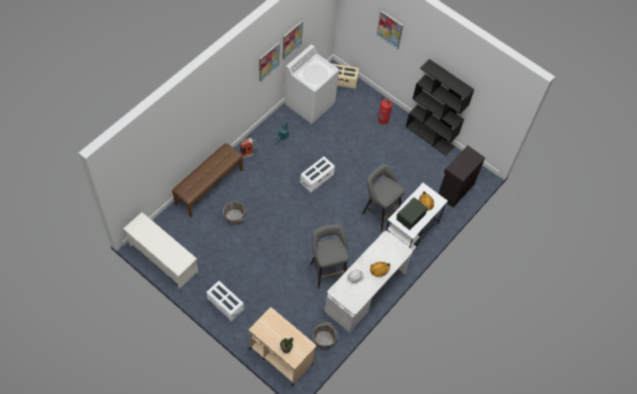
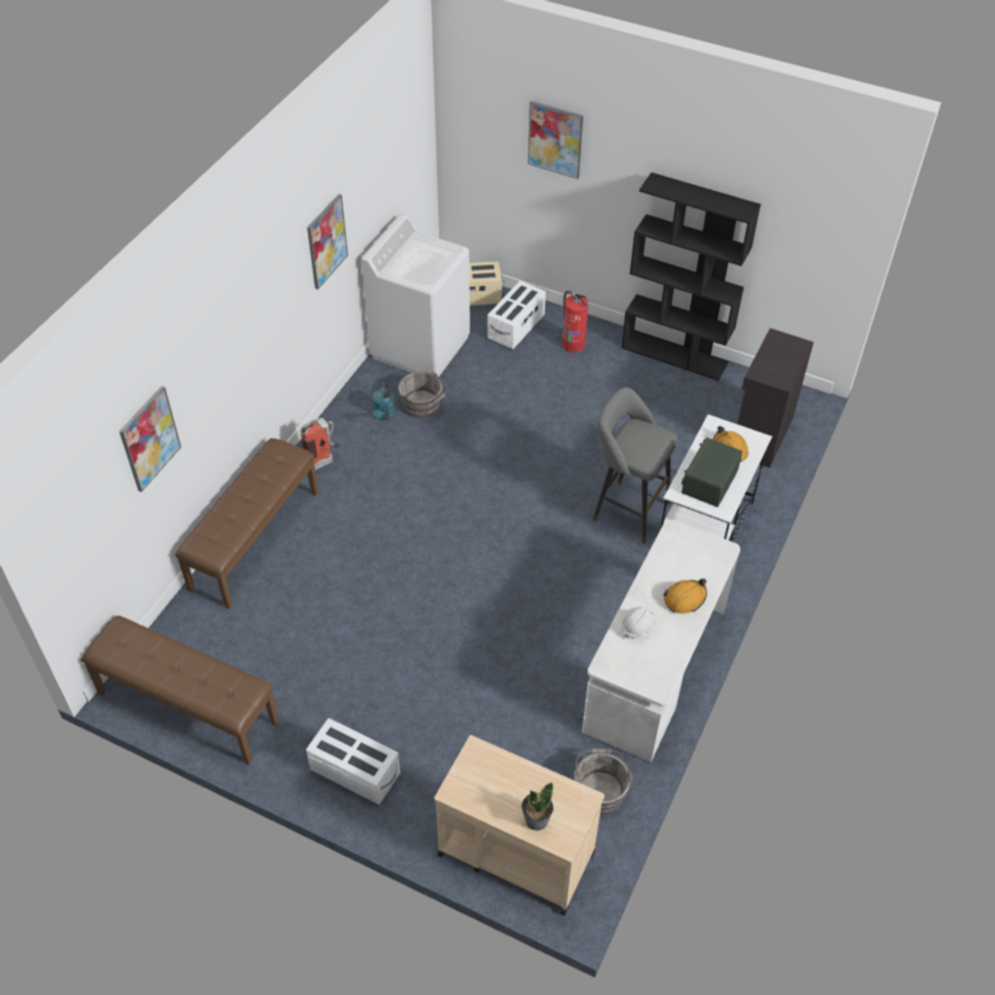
camera: 10 degrees left, 10 degrees down
(163, 258) = (187, 708): white shoe rack -> brown bench
(235, 217) = (327, 587): grey bucket -> grey bucket (423, 405)
(292, 39) = (363, 195): picture -> picture (149, 438)
(317, 179) = (478, 475): white storage box -> white storage box (516, 327)
(327, 270) = (558, 646): grey stool -> none

